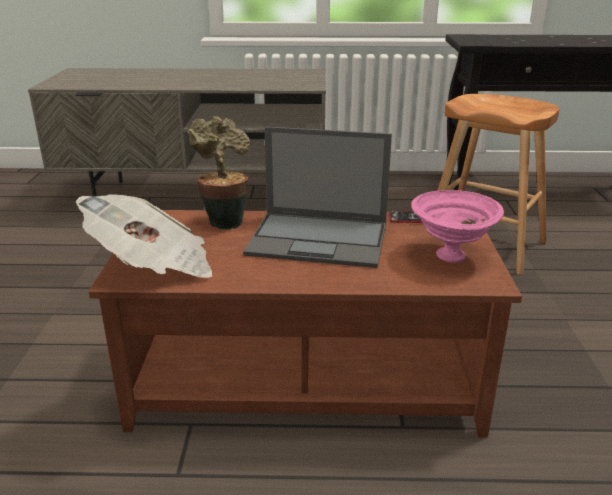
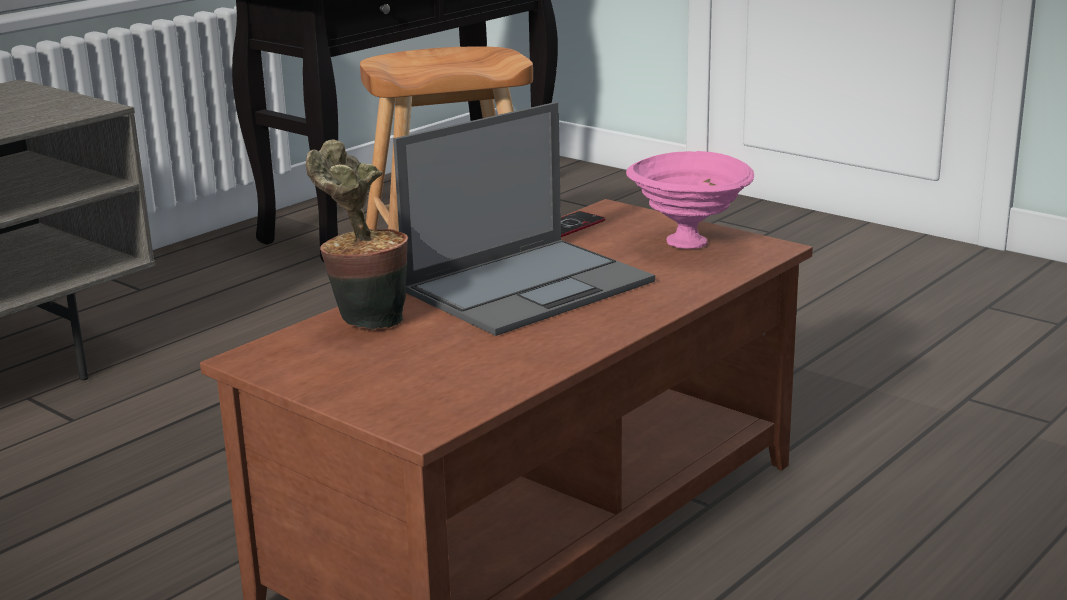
camera: 50 degrees left, 5 degrees down
(154, 266) = (425, 395): newspaper -> none

